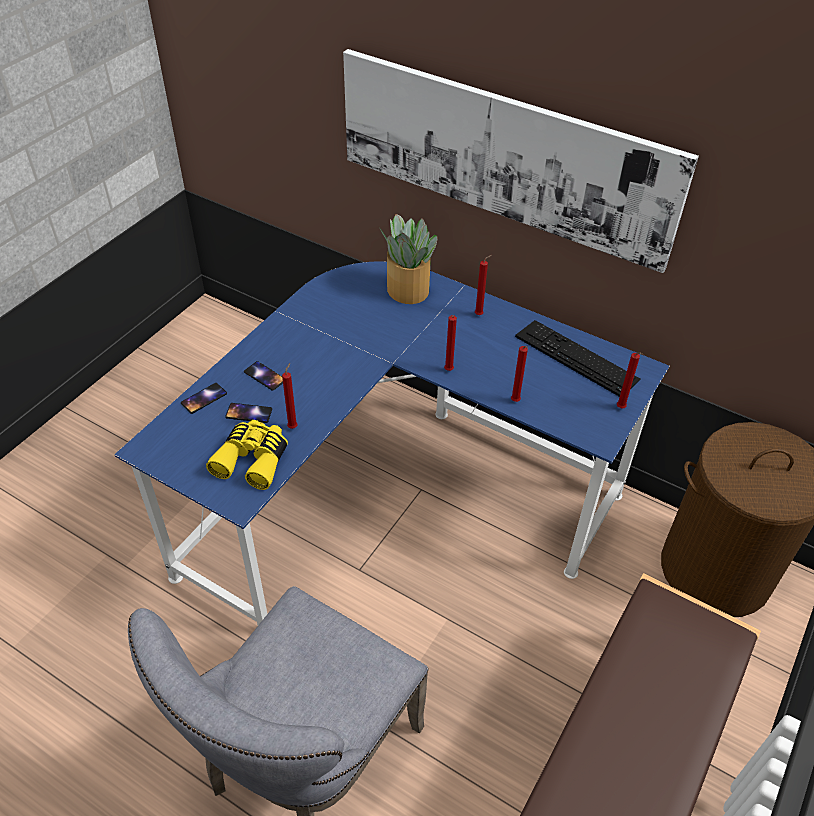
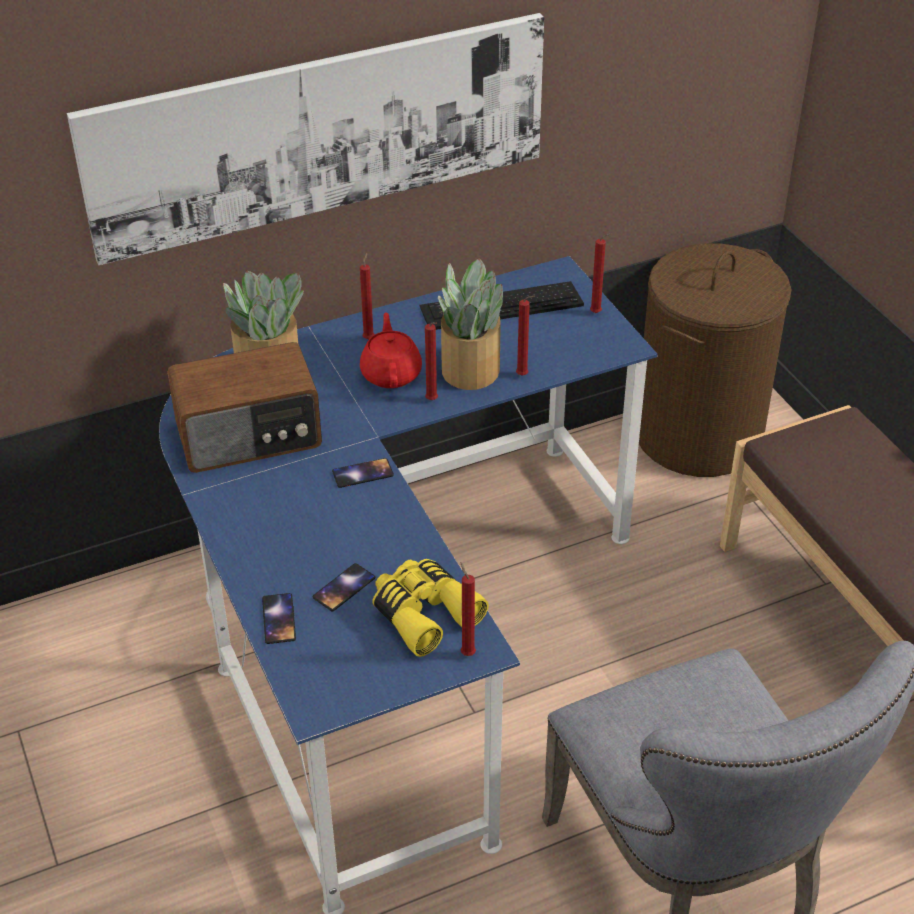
camera: 55 degrees left, 5 degrees down
(265, 376) = (293, 549): phone -> phone (362, 473)
(293, 426) = (402, 557): red candle -> red candle (466, 652)
(344, 311) = (250, 436): none -> radio
(456, 340) = (391, 373): none -> red teapot
(497, 373) = (471, 368): none -> potted plant

